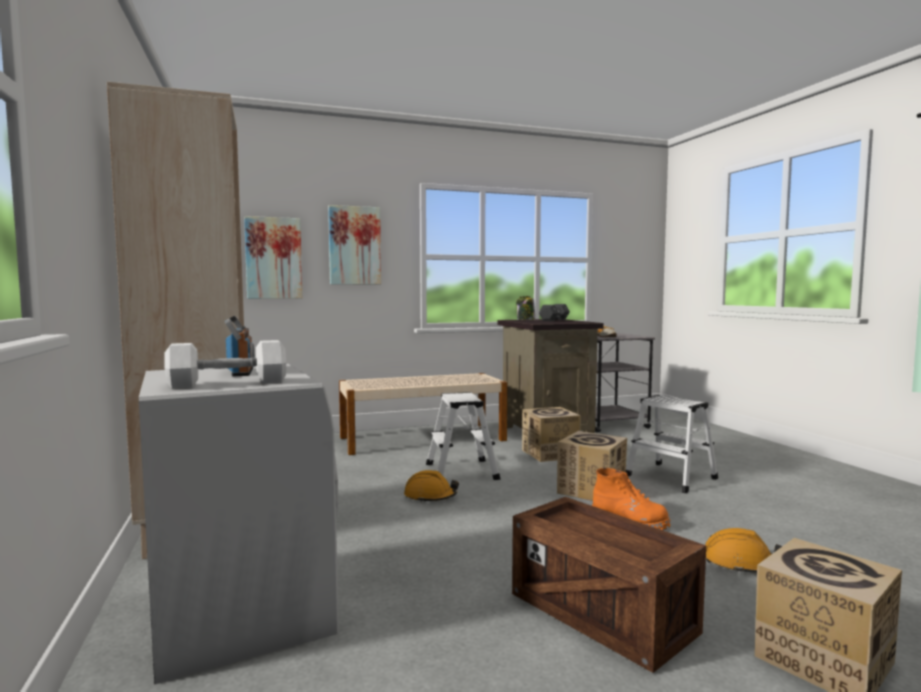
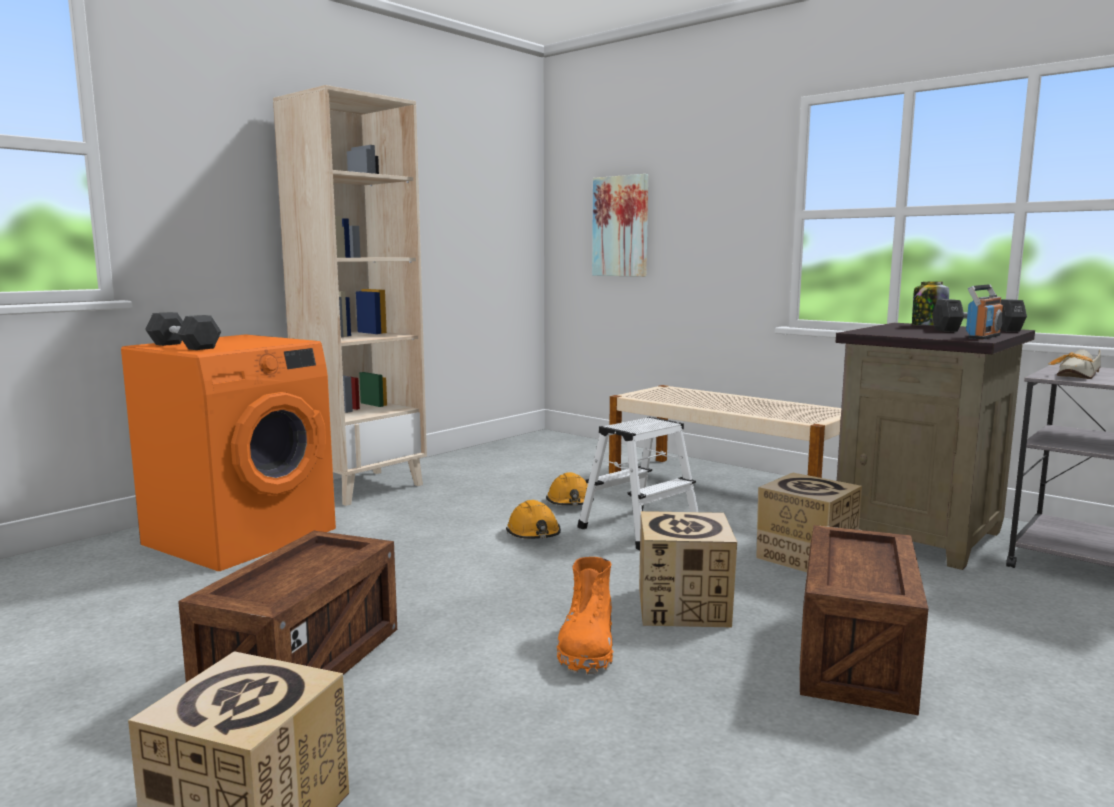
camera: 60 degrees right, 5 degrees up
(228, 383) = (184, 346): white dumbbell -> black dumbbell
(241, 372) = (249, 342): radio -> radio (983, 337)
(246, 608) = (243, 536): white washing machine -> orange washing machine
(354, 245) = (707, 204): picture -> none
(671, 477) = (856, 657): white step ladder -> crate
(741, 564) = (515, 747): orange hard hat -> orange hard hat (570, 502)

